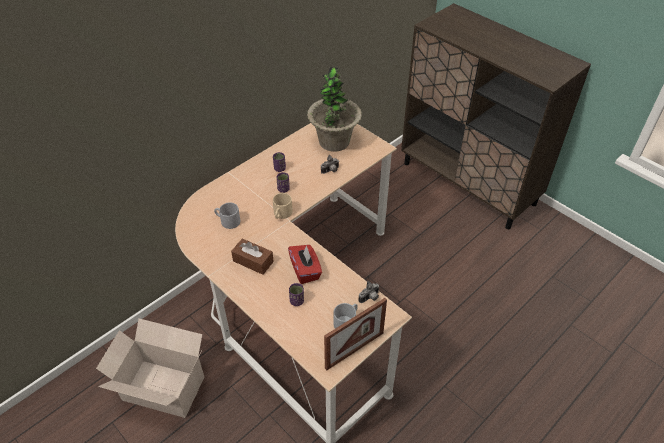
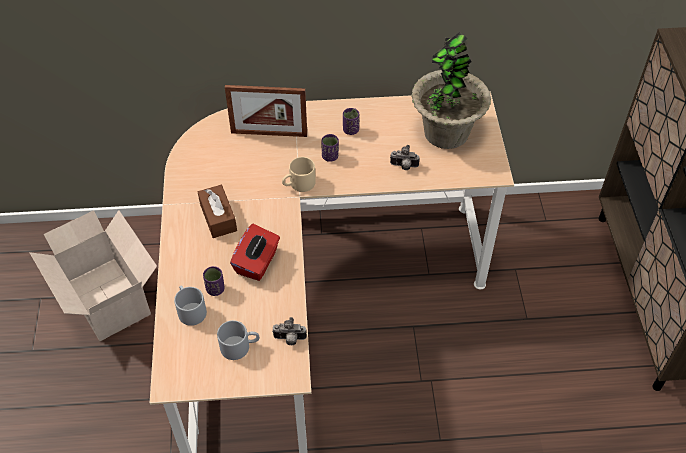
camera: 40 degrees right, 5 degrees up
(227, 221) = (238, 157): grey mug -> grey mug (189, 310)
(354, 350) = (215, 382): picture frame -> picture frame (269, 134)

